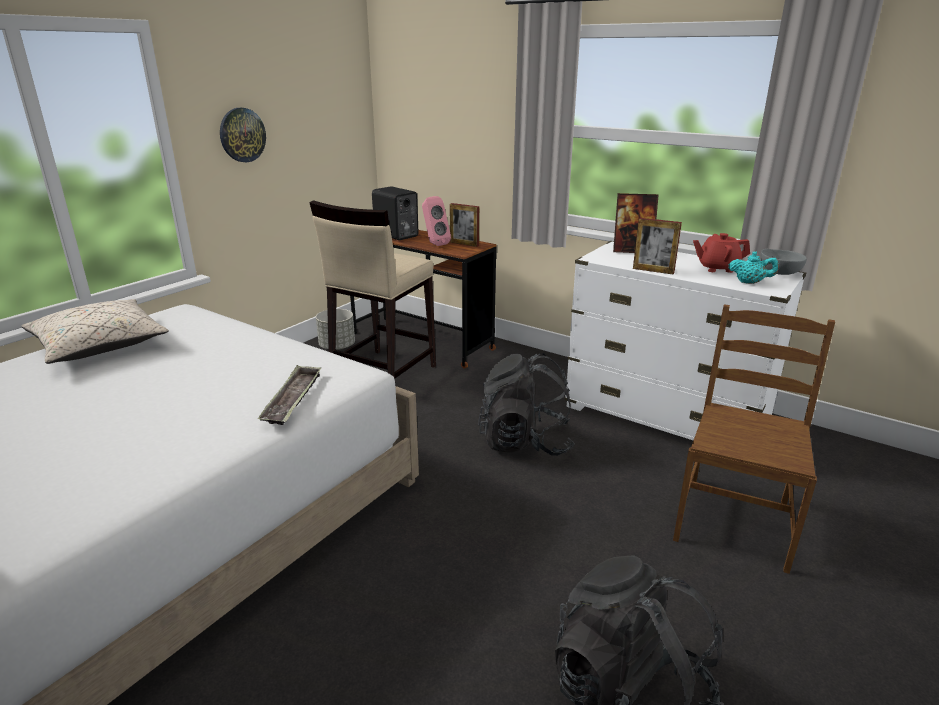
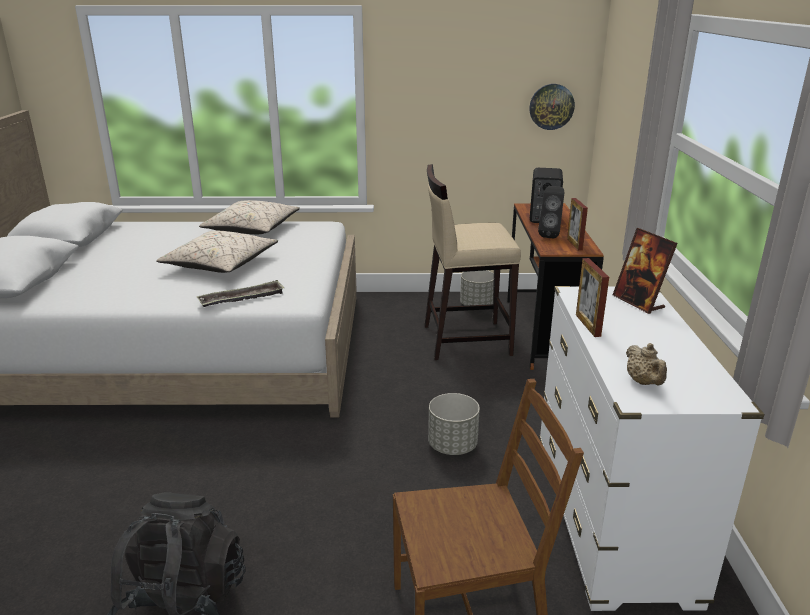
camera: 55 degrees right, 0 degrees up
(168, 389) = (220, 264): none -> beige pillow
(242, 135) = (431, 99): wall clock -> wall clock (551, 106)
(434, 244) = (550, 235): pink speaker -> black speaker
(525, 442) = (452, 446): black backpack -> grey planter
(717, 268) = (664, 356): red teapot -> none
(750, 282) = (643, 382): turquoise teapot -> beige teapot
(779, 273) = (720, 395): grey bowl -> none

